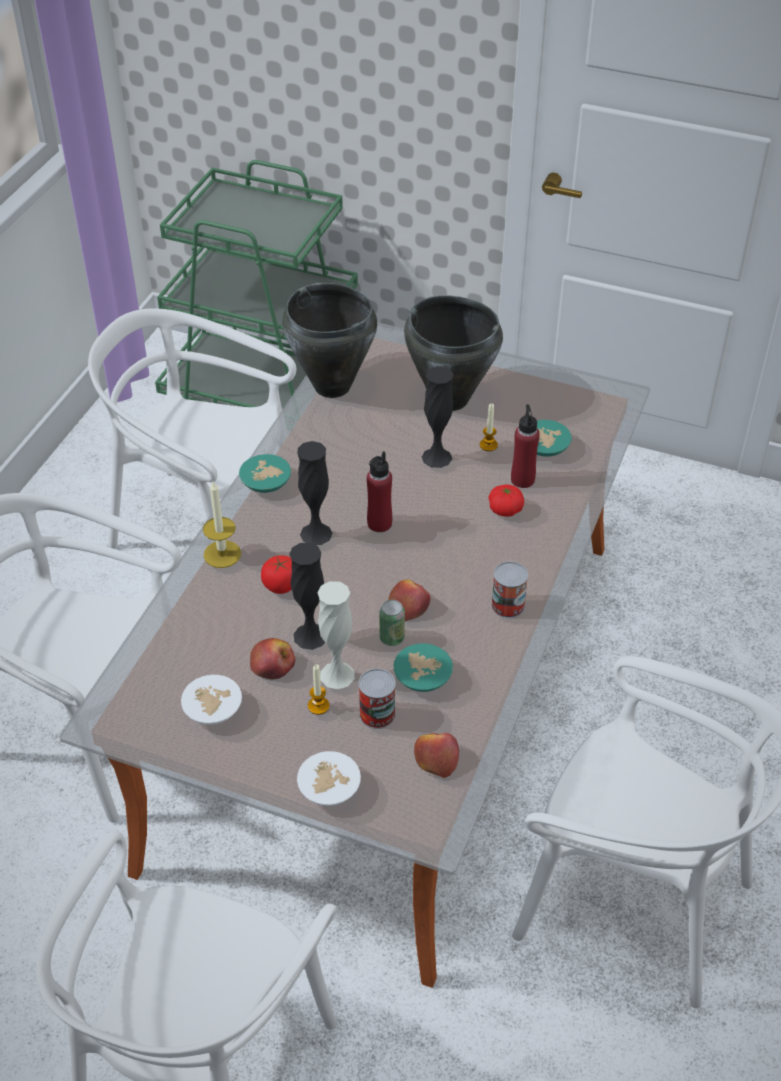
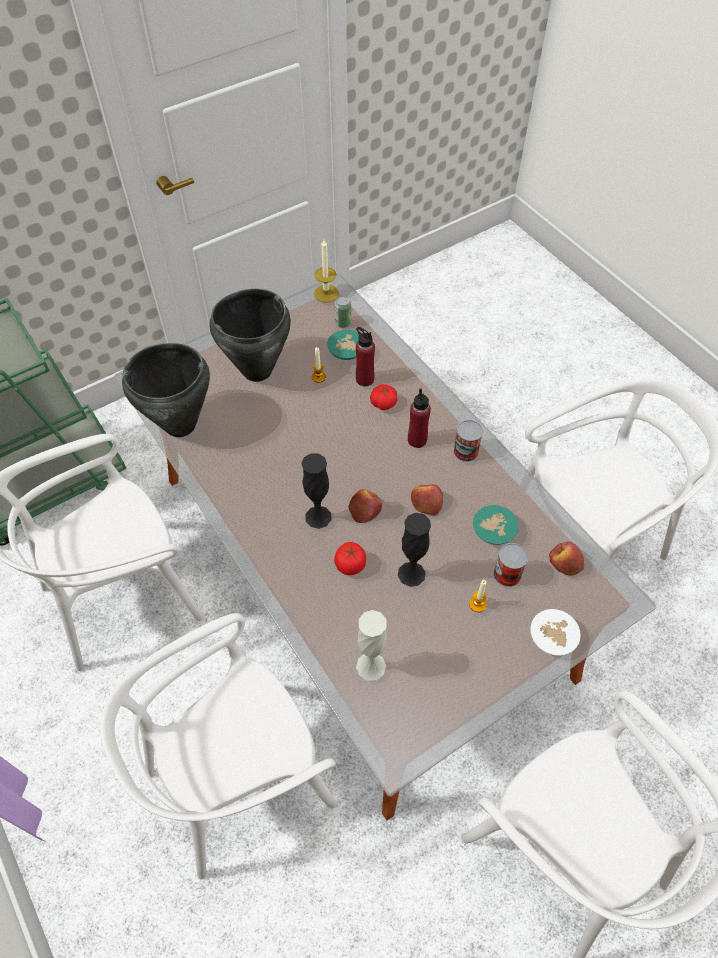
camera: 55 degrees left, 10 degrees up
(212, 711) = (438, 673): white bowl -> none
(222, 554) = (290, 585): candle -> candle (326, 293)
(267, 483) = (243, 517): turquoise bowl -> none
(273, 665) = (421, 611): apple -> apple (365, 509)
(337, 675) = (458, 578): white vase -> white vase (371, 666)
(379, 523) = (339, 475): red bottle -> red bottle (417, 440)
(392, 638) = (448, 528): can -> can (343, 323)
(436, 457) = (305, 409): black vase -> none

